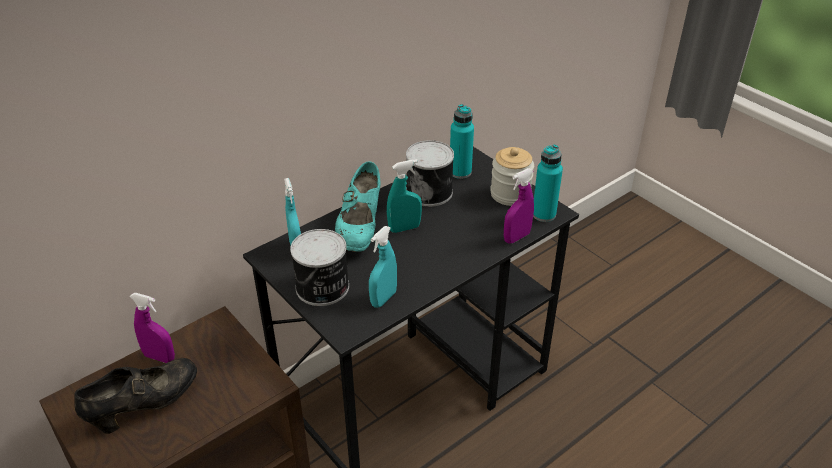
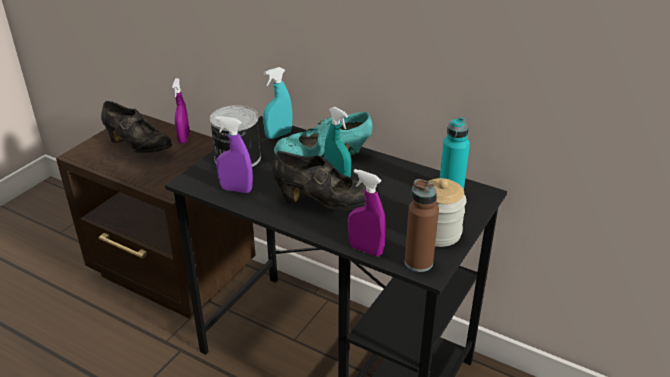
camera: 70 degrees right, 5 degrees down
(383, 298) = (236, 189): turquoise spray bottle -> purple spray bottle
(430, 191) = (403, 182): can -> none
(438, 244) = (325, 203): none -> black shoe
(543, 214) = (418, 262): turquoise bottle -> brown bottle

